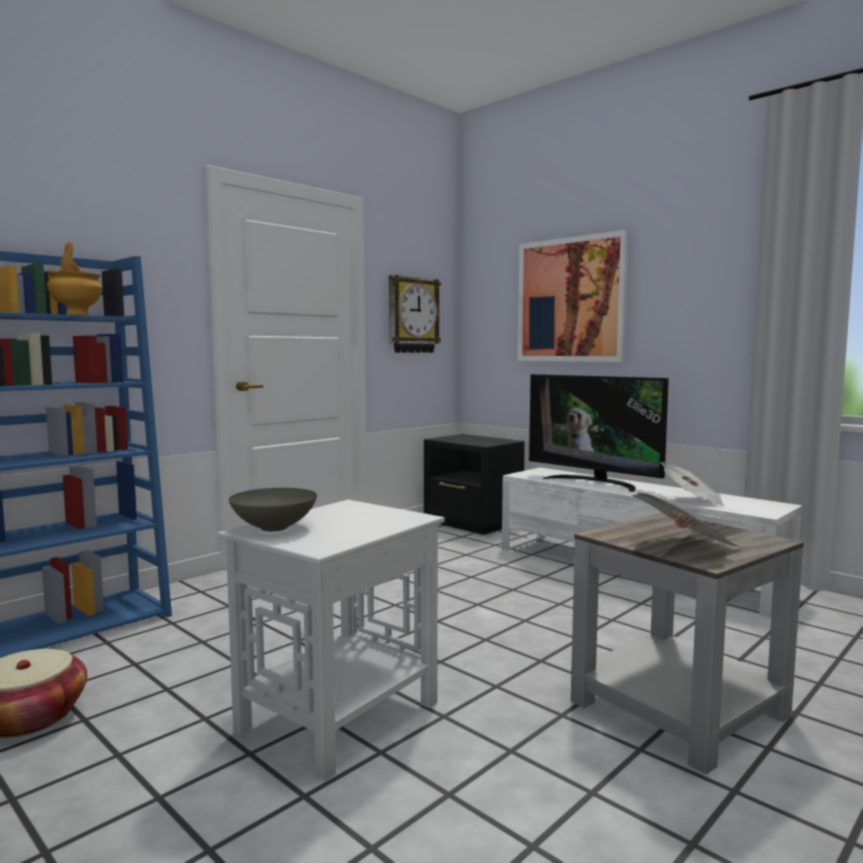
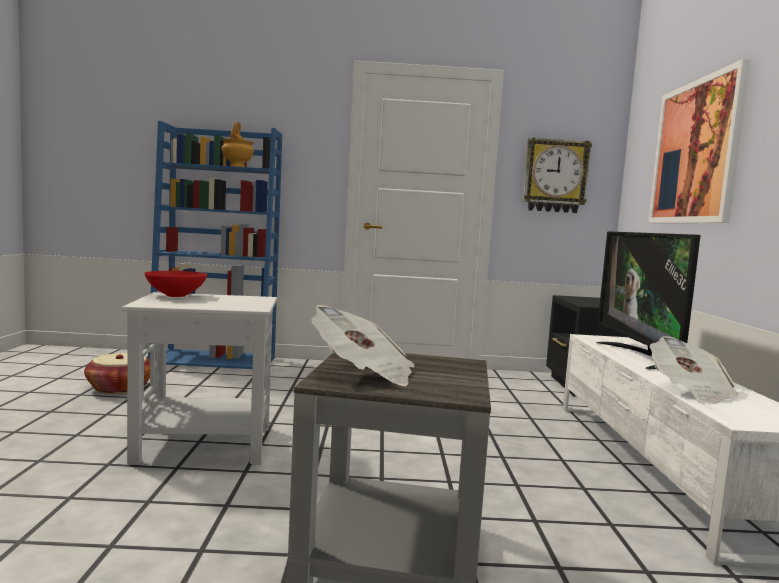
camera: 45 degrees right, 0 degrees up
(274, 528) = (175, 295): grey bowl -> red bowl

